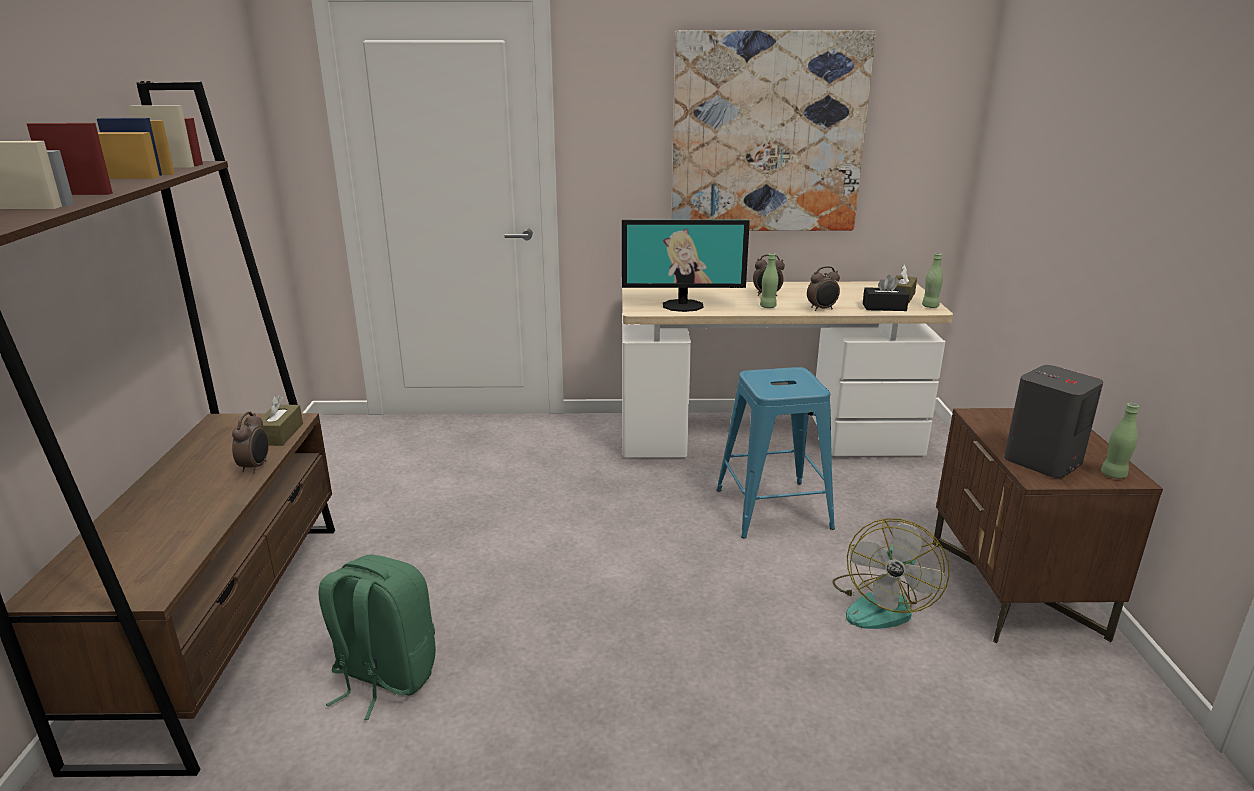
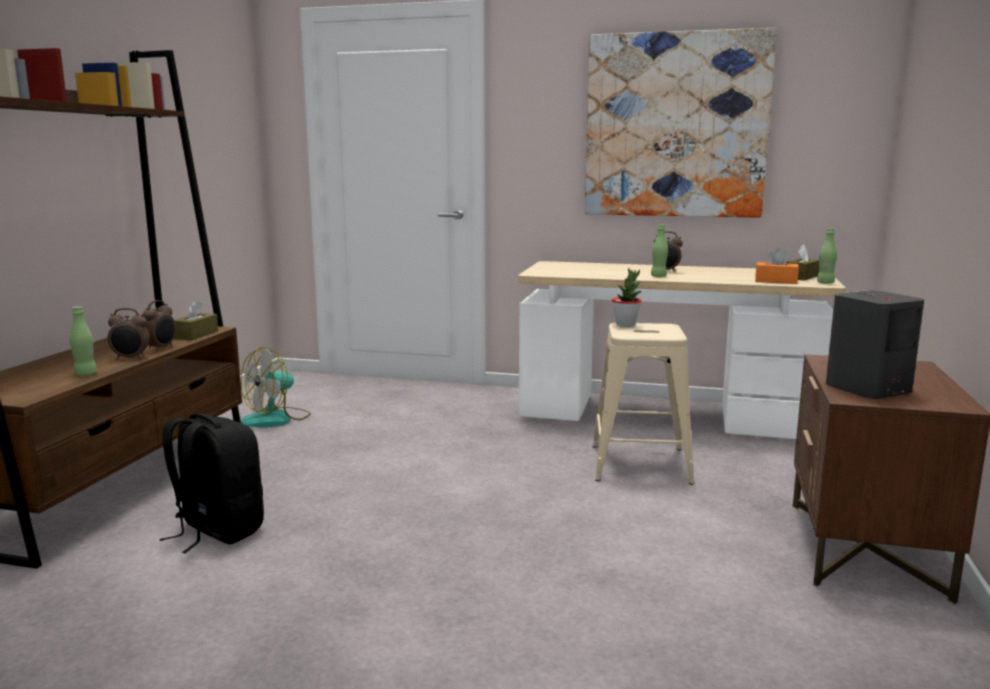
camera: 15 degrees right, 10 degrees down
(383, 677) = (217, 531): green backpack -> black backpack
(683, 305) = (578, 272): monitor -> none
(758, 374) = (625, 324): none -> potted plant
(773, 508) = (640, 464): blue stool -> beige stool
(822, 309) = (710, 279): alarm clock -> alarm clock (131, 358)
(882, 604) = (708, 542): fan -> fan (276, 419)
(884, 307) = (776, 281): black tissue box -> orange tissue box
(1113, 475) = (940, 402): green bottle -> green bottle (85, 374)

